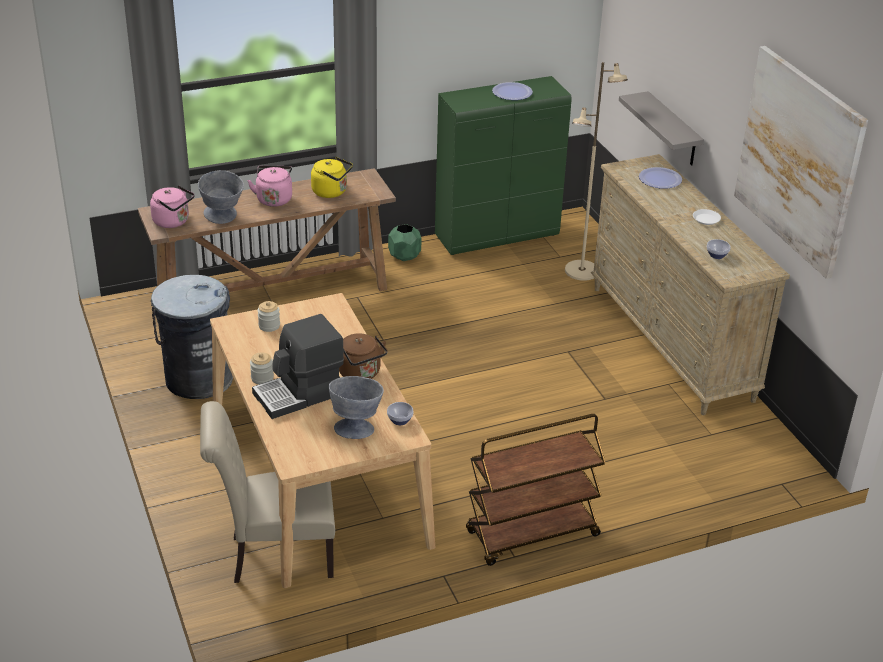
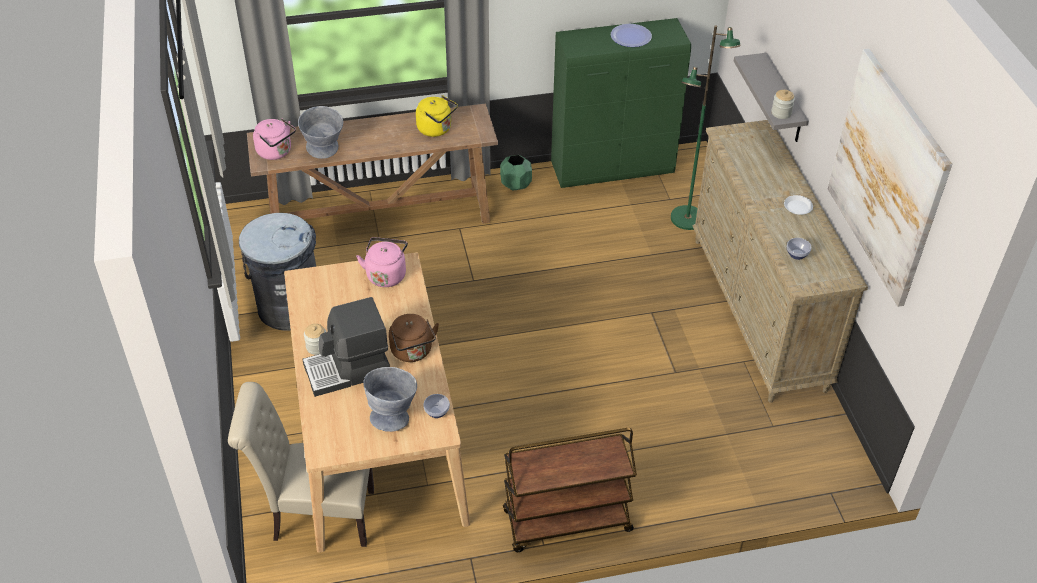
camera: 10 degrees right, 10 degrees up
(269, 326) = (338, 285): jar -> jar (781, 113)
(274, 198) = (379, 132): pink kettle -> pink kettle (386, 274)
(582, 271) = (687, 219): beige floor lamp -> green floor lamp
(660, 179) = (762, 151): plate -> none

